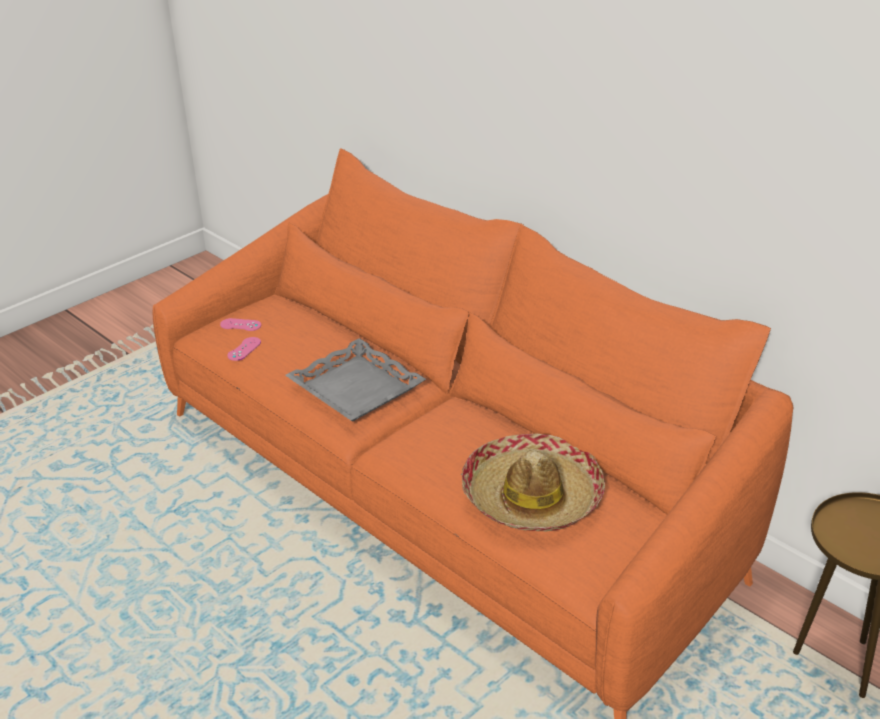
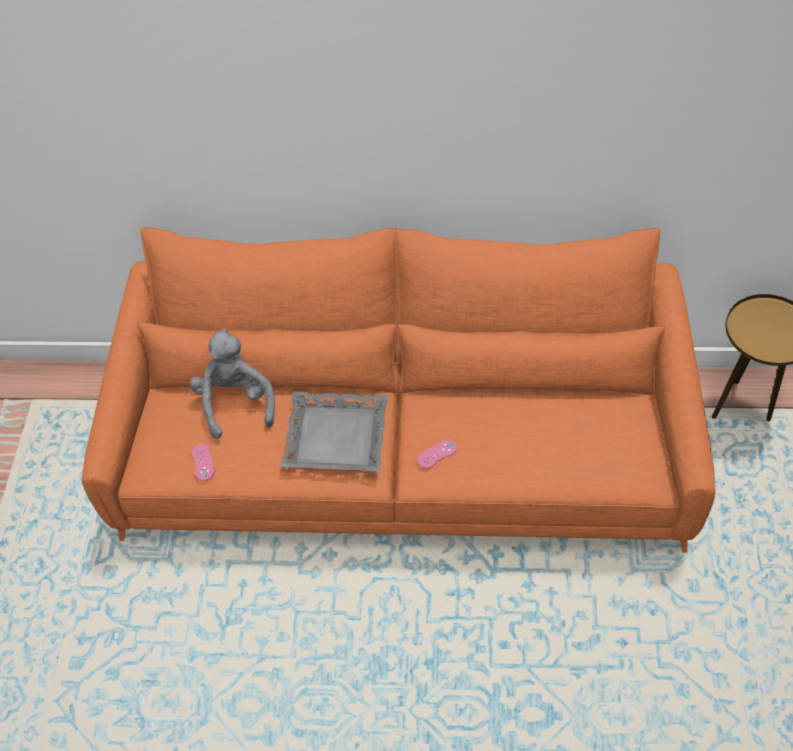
camera: 40 degrees left, 20 degrees up
(240, 325) = (168, 441): pink game controller -> pink game controller (437, 454)
(316, 329) = (236, 402): none -> grey plush toy
(532, 496) = (555, 441): hat -> none

